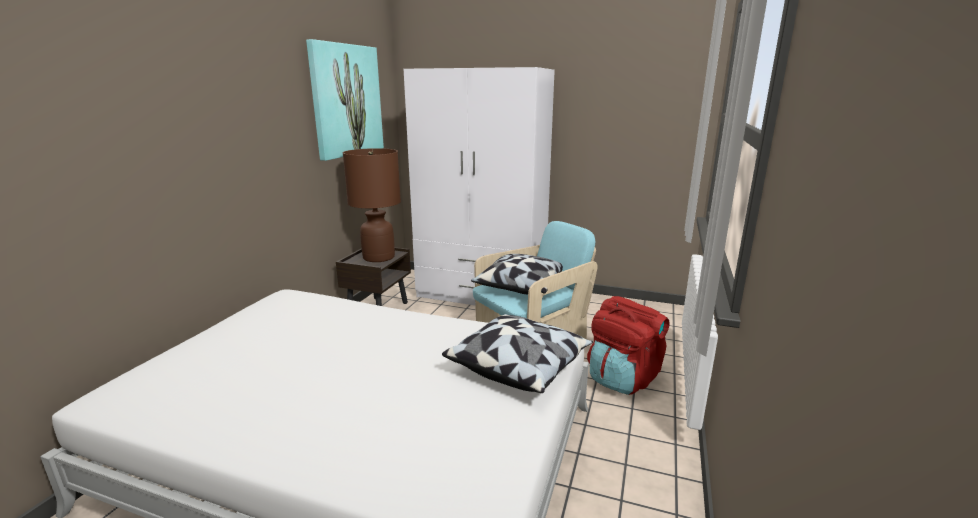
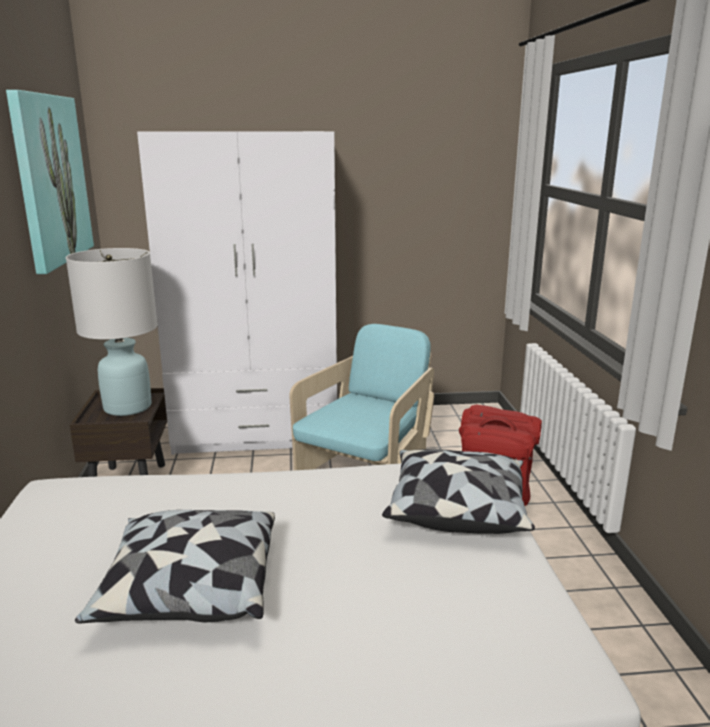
camera: 25 degrees left, 0 degrees up
(378, 257) = (127, 407): brown table lamp -> white table lamp
(519, 286) = (351, 414): pillow -> pillow (189, 589)

